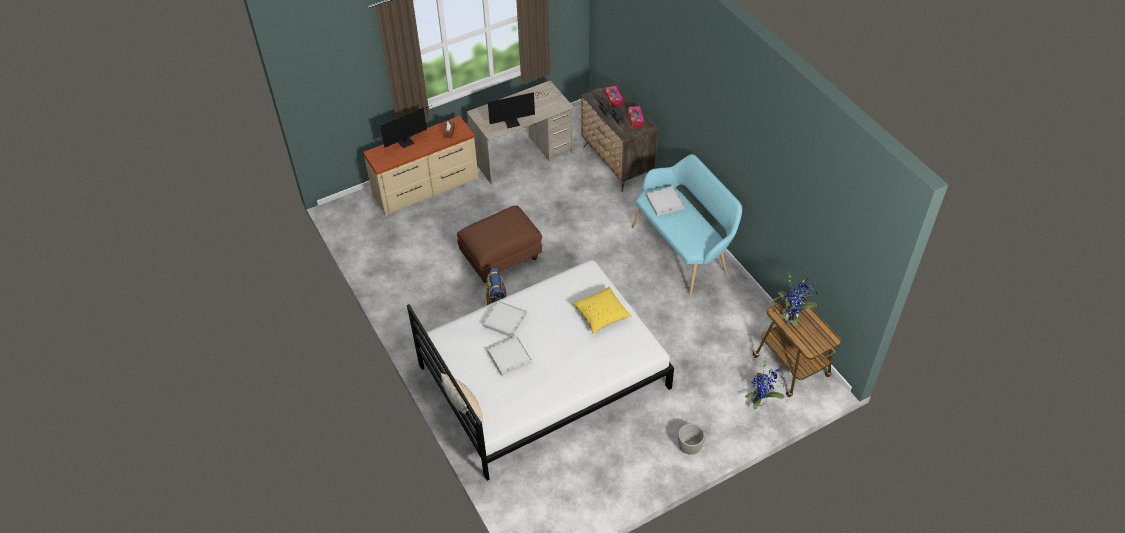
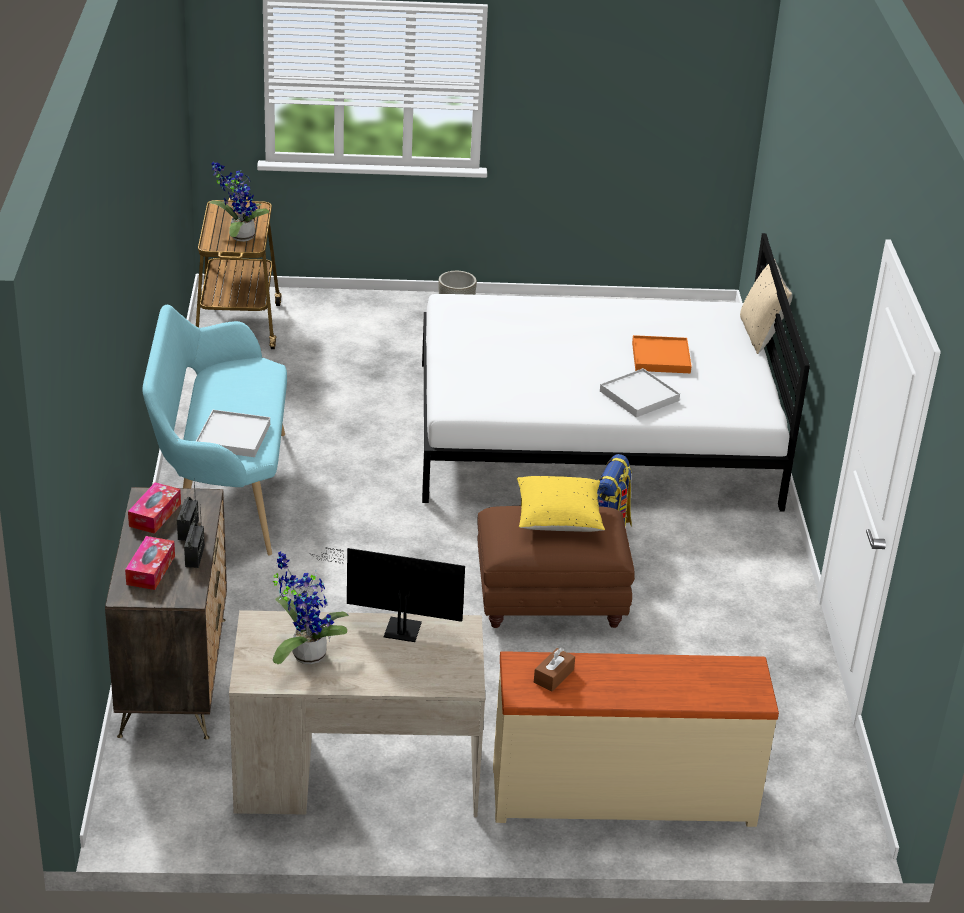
camera: 155 degrees left, 15 degrees down
(408, 141) = (660, 693): monitor -> none
(509, 357) = (661, 358): white tray -> orange tray
(601, 315) = (485, 355): yellow pillow -> yellow pillow (558, 518)
(760, 400) = (318, 313): potted plant -> potted plant (305, 653)

